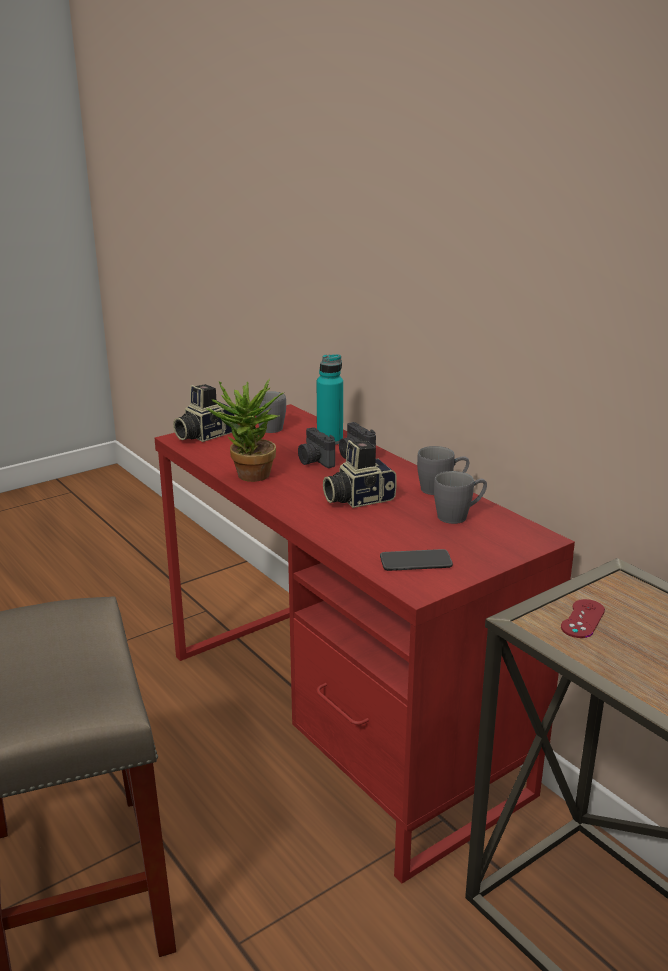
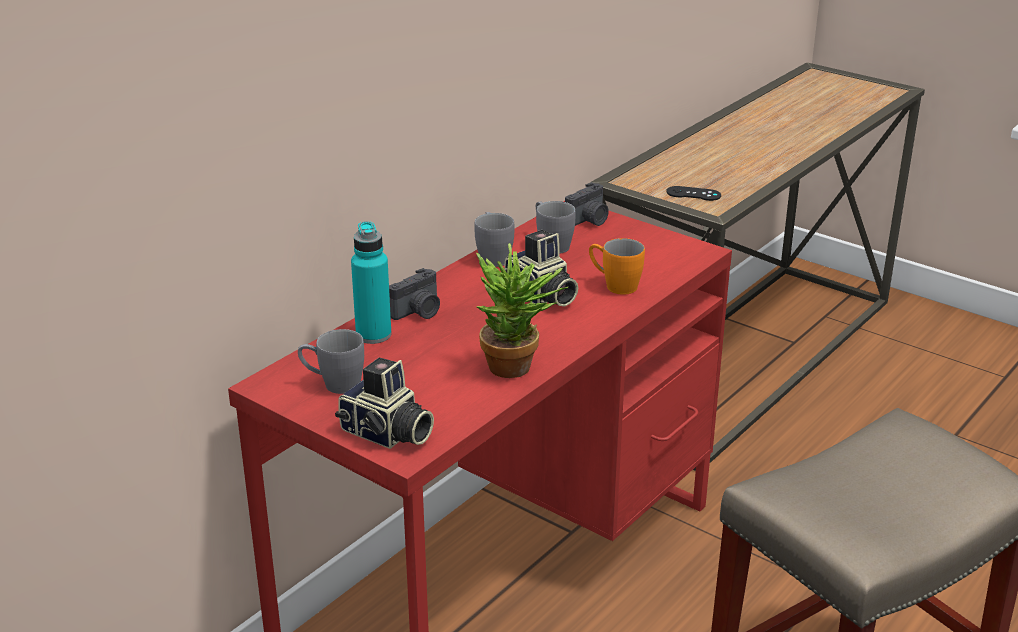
camera: 105 degrees left, 5 degrees up
(314, 461) = (448, 335): camera -> camera (588, 221)
(362, 531) = (614, 285): none -> orange mug
(415, 562) = (655, 255): phone -> none
(582, 619) = (693, 194): red game controller -> black game controller

